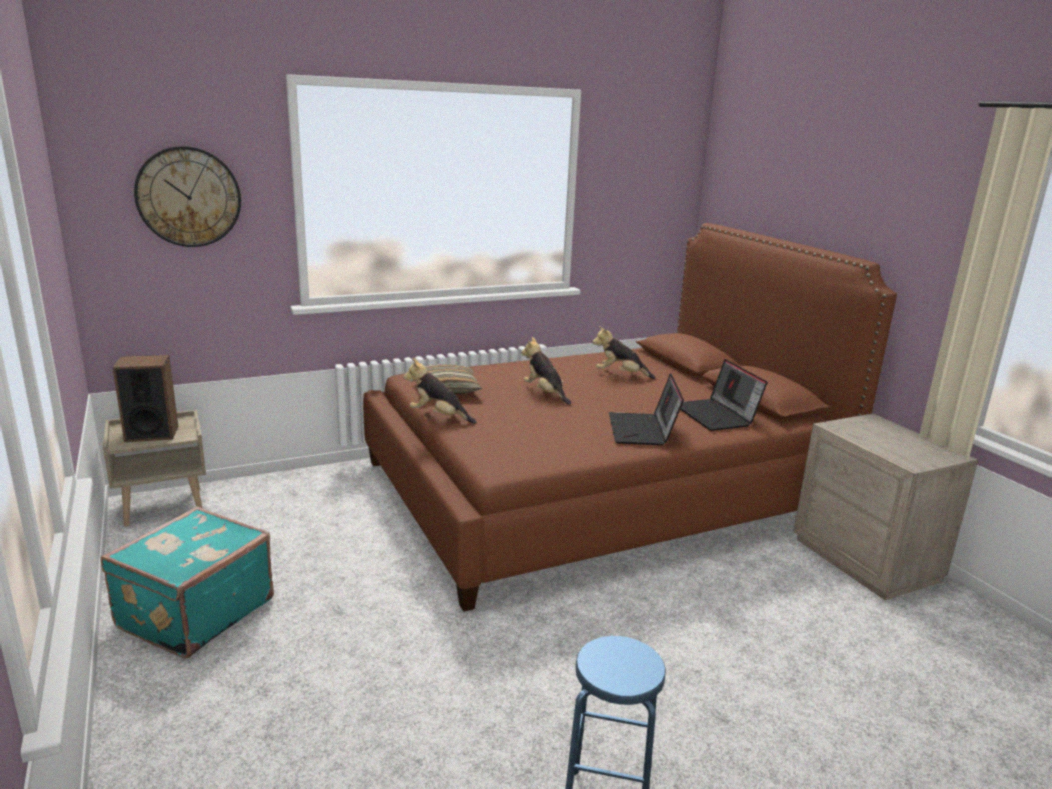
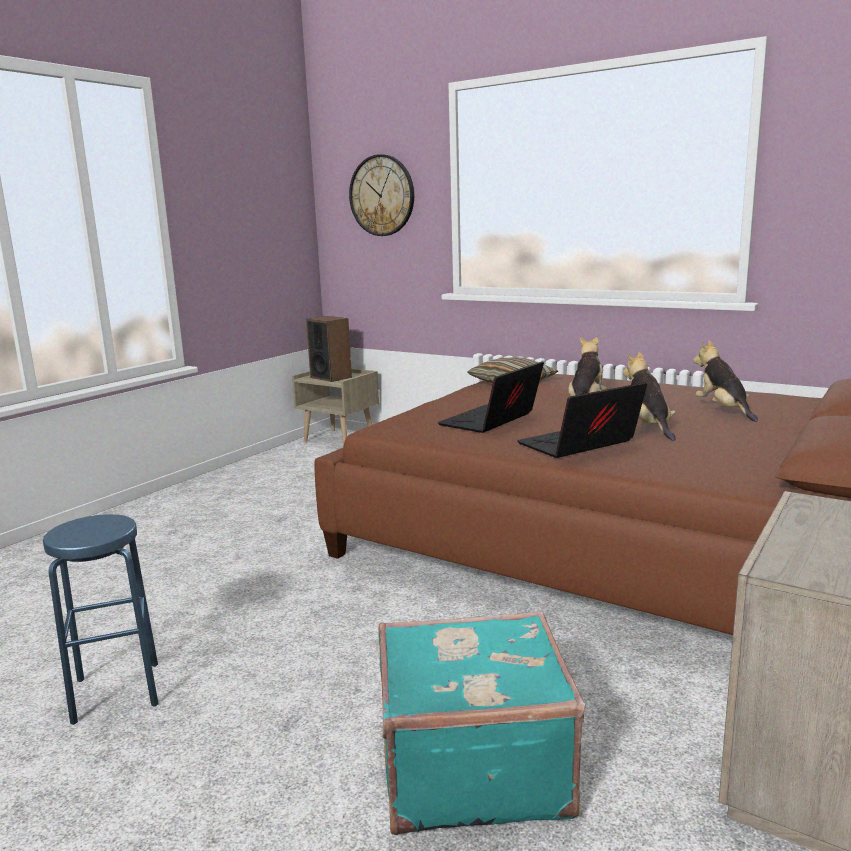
camera: 60 degrees right, 5 degrees down
(193, 613) = (234, 487): turquoise suitcase -> turquoise suitcase (471, 767)
(438, 416) = (451, 394): plush toy -> plush toy (648, 427)
(717, 416) = (715, 462): laptop -> laptop (491, 421)

